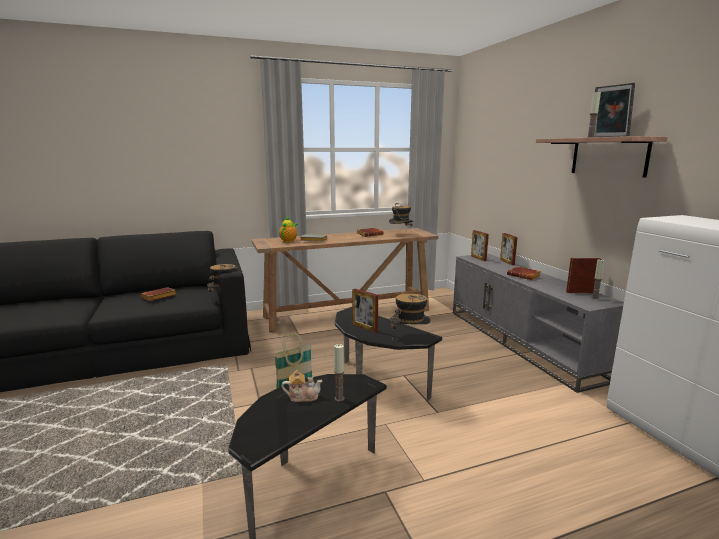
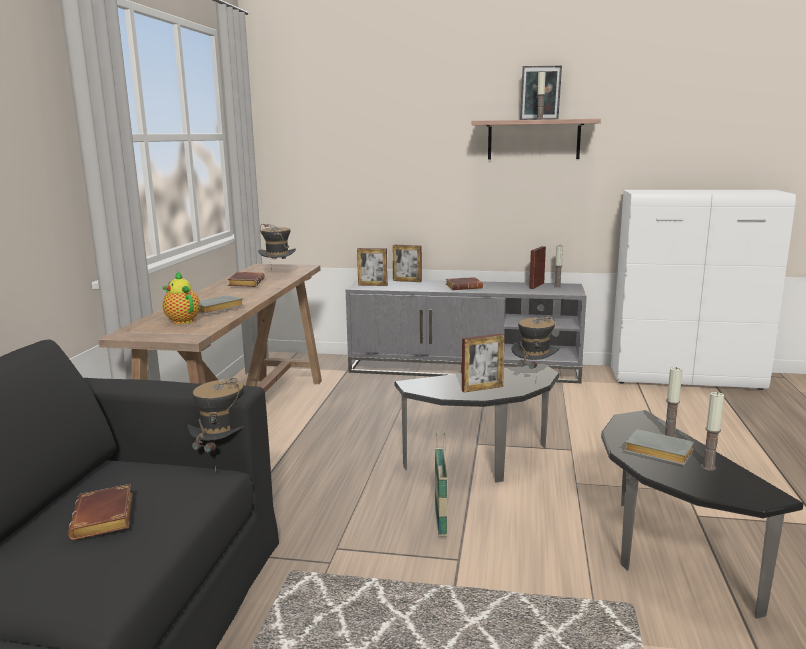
camera: 60 degrees left, 0 degrees up
(291, 419) = (708, 467): none -> candle
(302, 396) = (656, 453): teapot -> grey book

